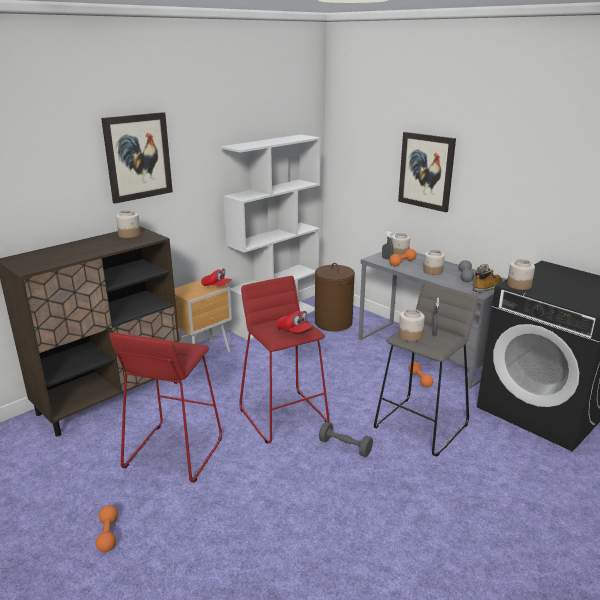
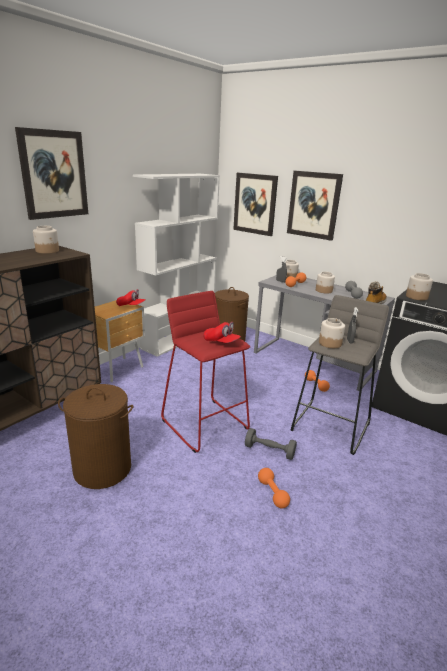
camera: 10 degrees left, 0 degrees up
(108, 534) = (38, 572): orange dumbbell -> orange dumbbell (272, 493)
(173, 453) = (102, 469): red stool -> brown laundry basket
(364, 167) = (255, 204): none -> picture

